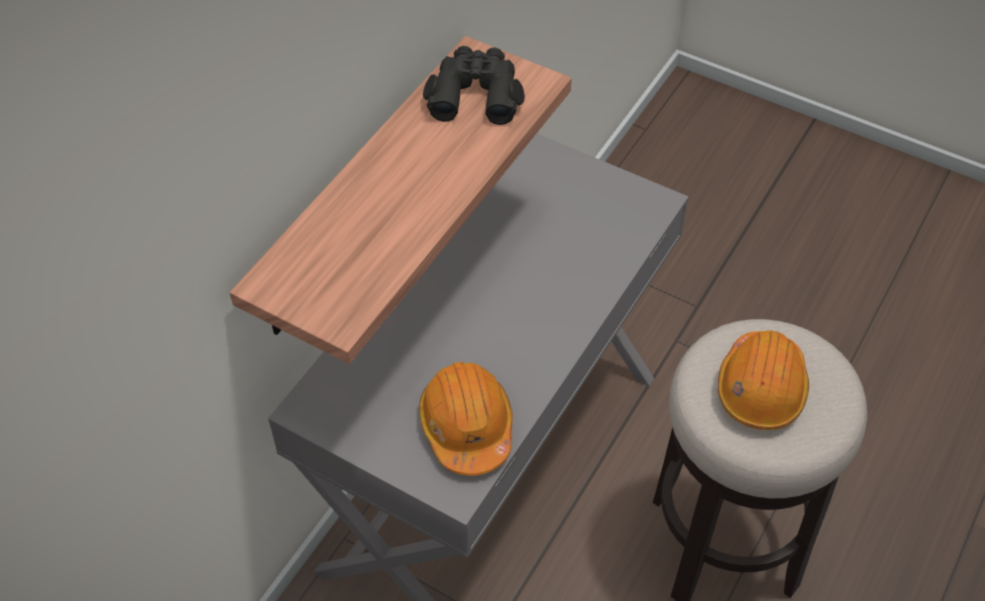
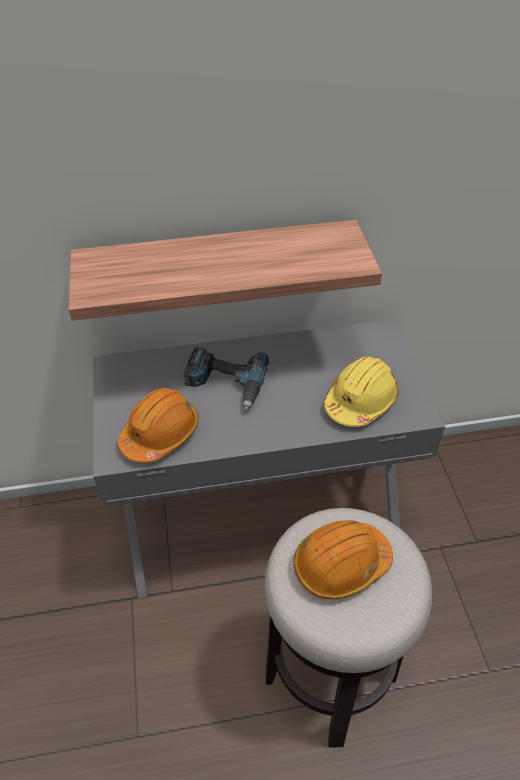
camera: 50 degrees right, 5 degrees down
(452, 322) = (225, 383): none -> power drill
(475, 93) = (315, 246): black binoculars -> none
(595, 232) = (360, 401): none -> yellow hard hat

